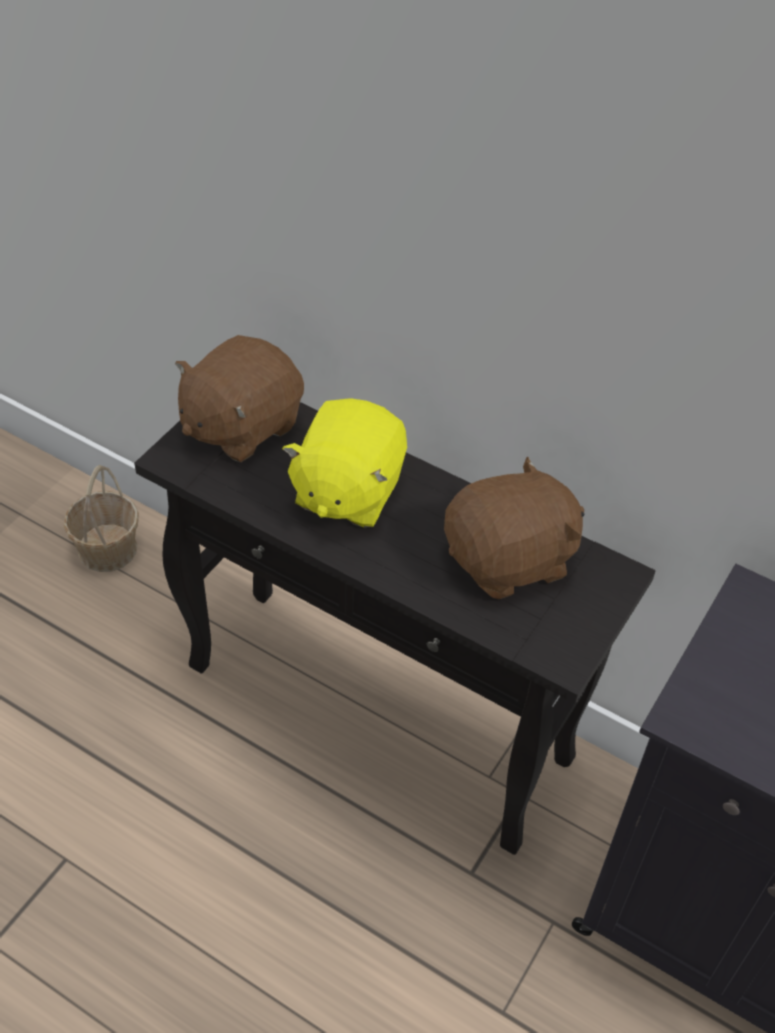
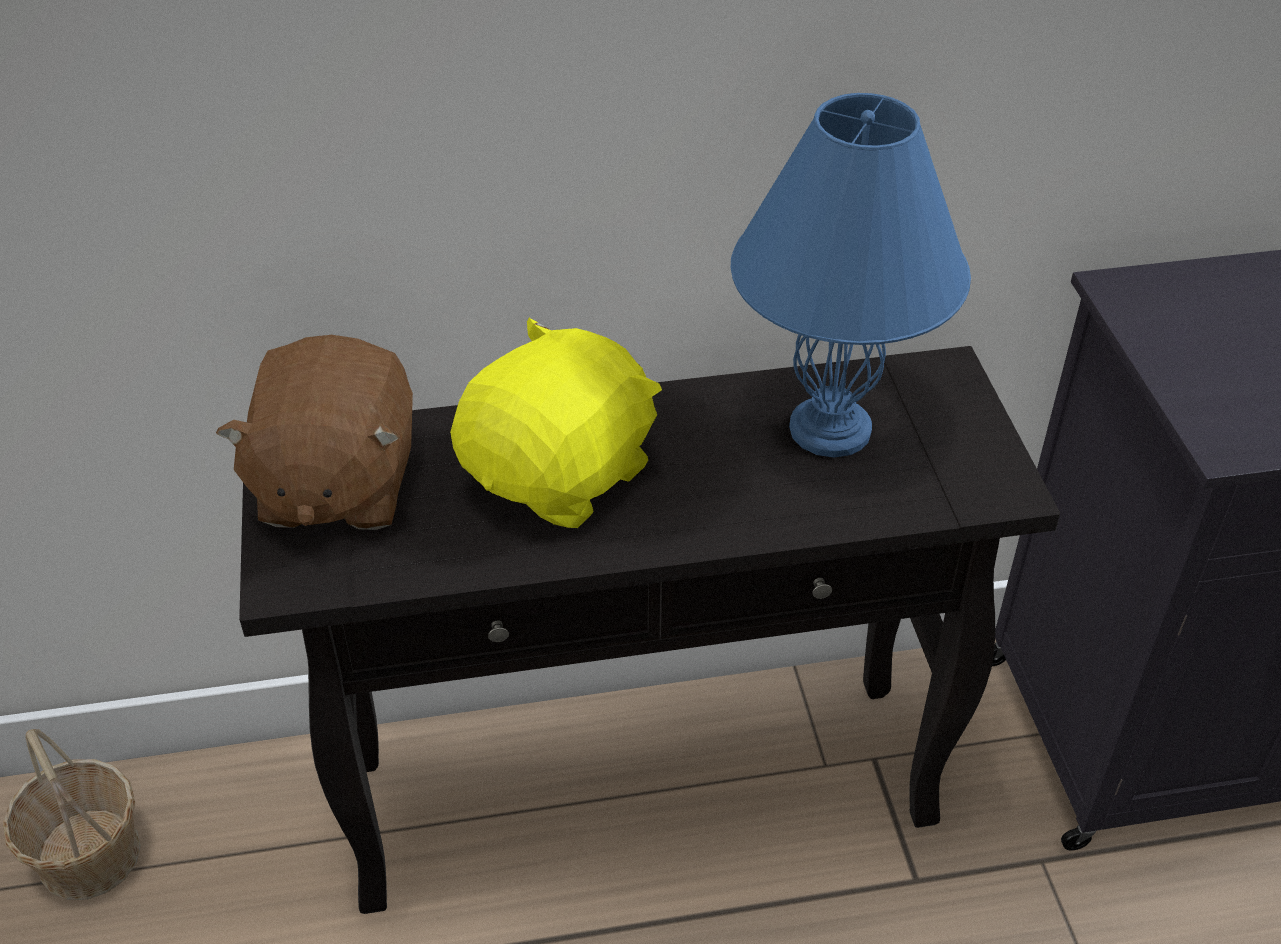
camera: 40 degrees left, 5 degrees down
(347, 491) = (561, 475): yellow plush toy -> yellow plush toy turned 120 degrees counterclockwise
(510, 560) = (828, 429): brown plush toy -> blue table lamp

